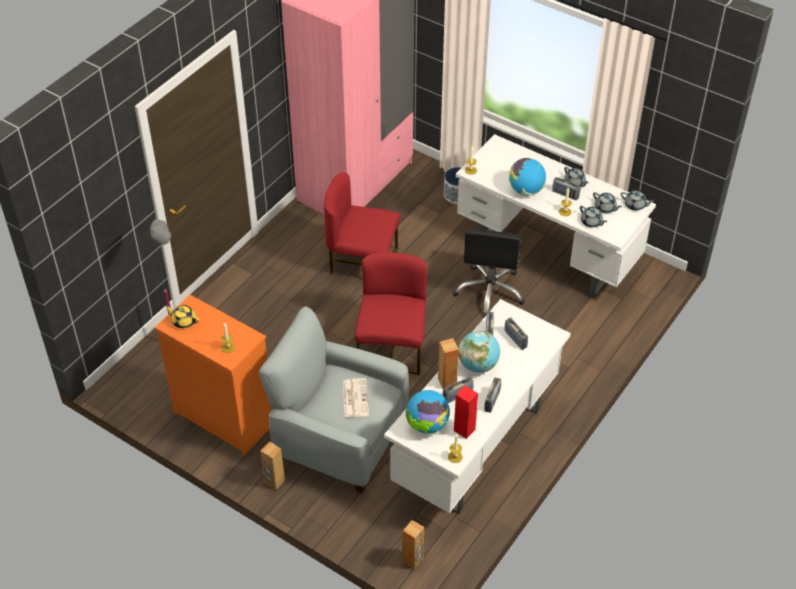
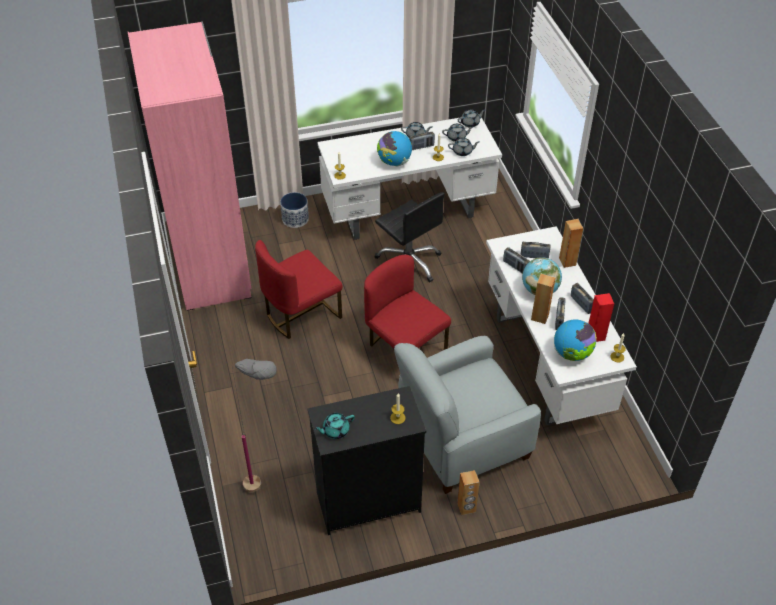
camera: 50 degrees left, 0 degrees up
(183, 321) = (335, 430): yellow teapot -> turquoise teapot
(224, 418) = (367, 501): orange dresser -> black dresser
(355, 398) = (480, 387): newspaper -> none
(413, 560) = (618, 466): brown speaker -> brown speaker (567, 261)

